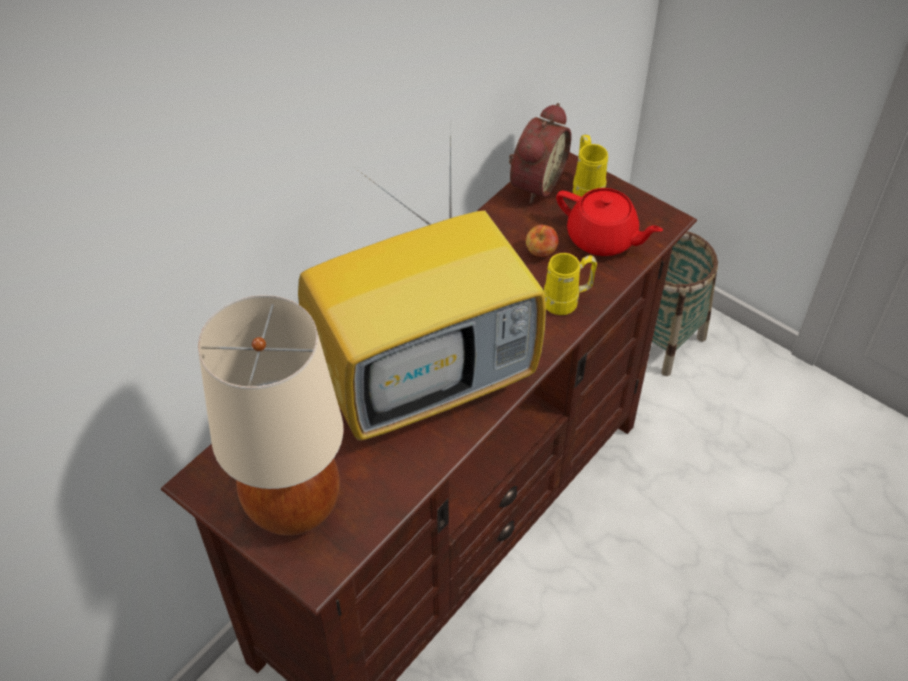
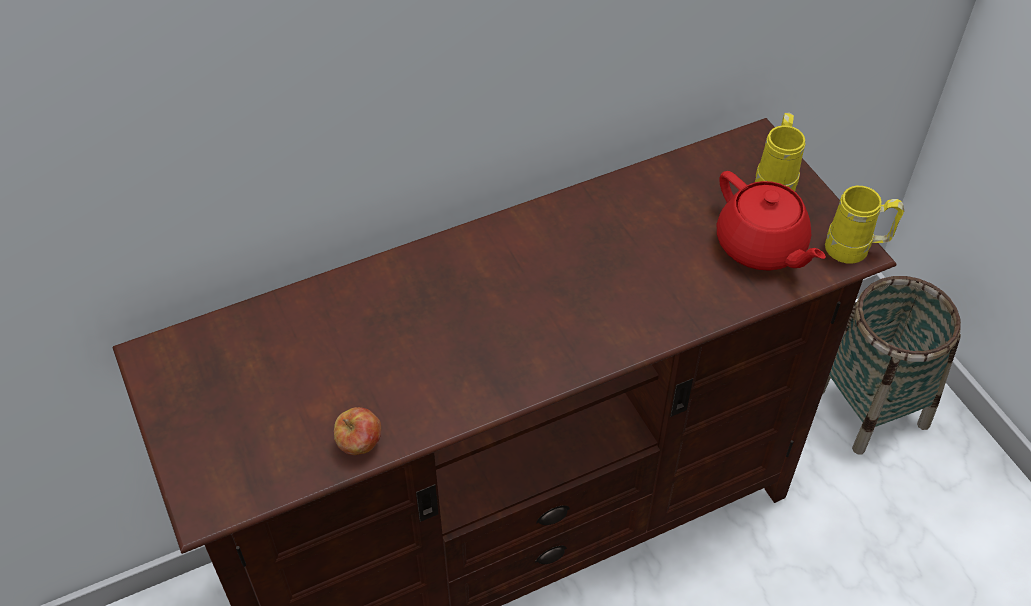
camera: 25 degrees right, 0 degrees up
(294, 505) = (231, 419): beige table lamp -> none
(426, 377) = (459, 333): television -> none
(534, 182) = (715, 154): alarm clock -> none
(541, 252) = (676, 238): apple -> apple (360, 444)
(567, 301) = (674, 306): yellow mug -> yellow mug (855, 250)

